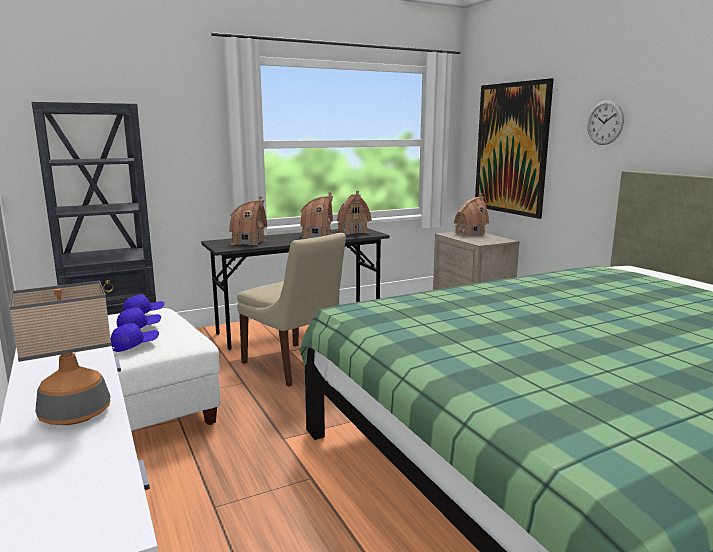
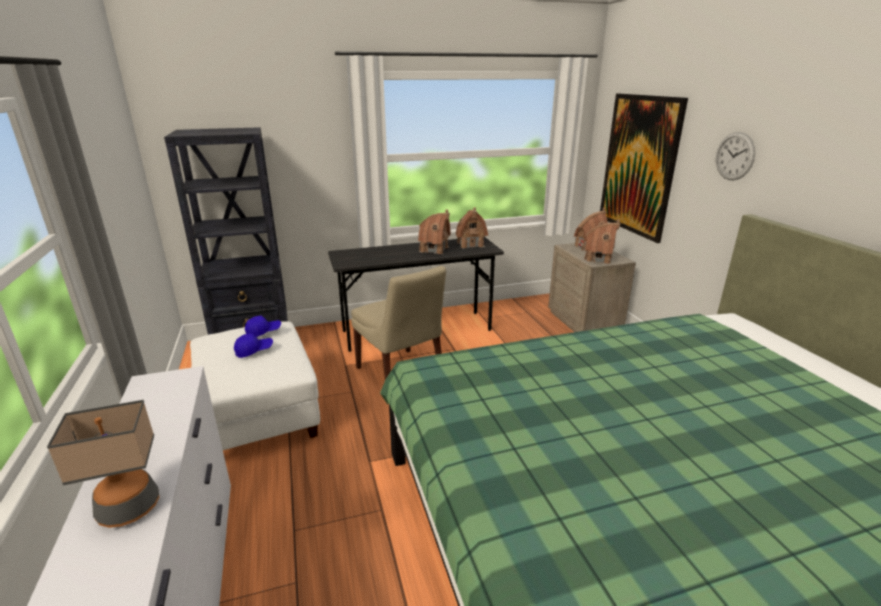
camera: 10 degrees right, 10 degrees up
(135, 345) = (244, 373): blue cap -> none
(249, 242) = (369, 256): toy house -> toy house (599, 259)

